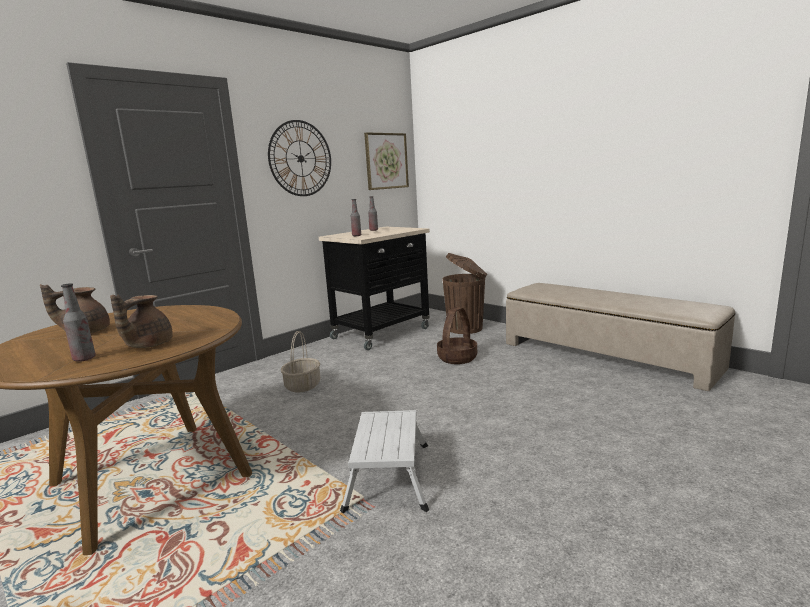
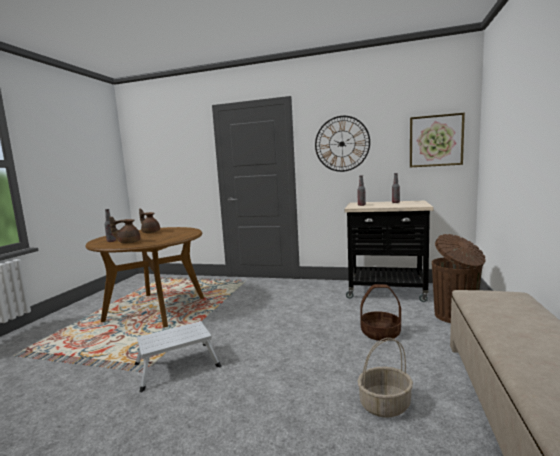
camera: 60 degrees right, 5 degrees down
(302, 386) = (272, 301): basket -> basket (385, 404)

